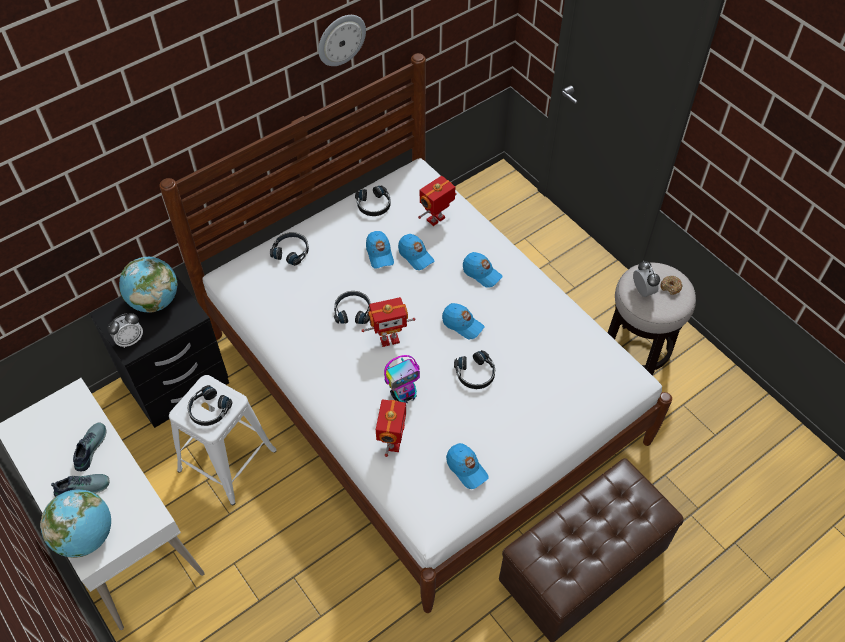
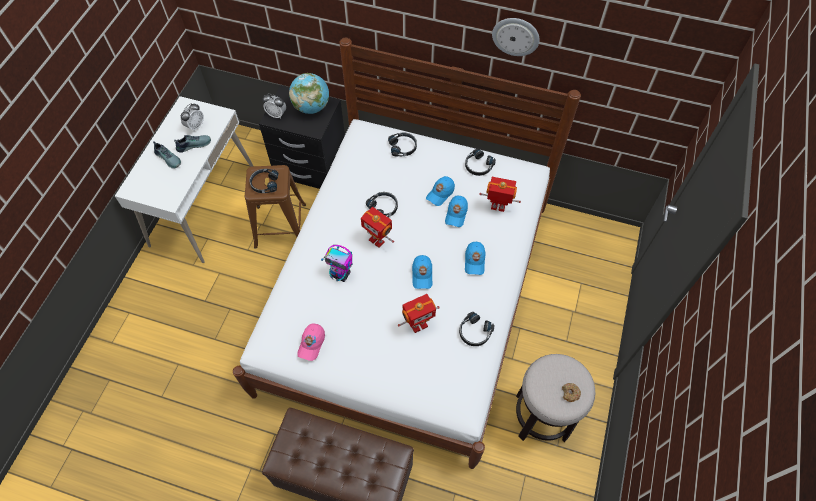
camera: 55 degrees right, 5 degrees up
(86, 536) = (141, 180): globe -> none
(227, 460) = (280, 225): white stool -> brown stool
(392, 442) = (302, 290): toy robot -> toy robot (418, 325)
(466, 469) = (311, 344): blue cap -> pink cap
(475, 374) = (388, 306): black headphones -> black headphones (474, 332)
(642, 291) = (549, 375): alarm clock -> alarm clock (195, 126)

